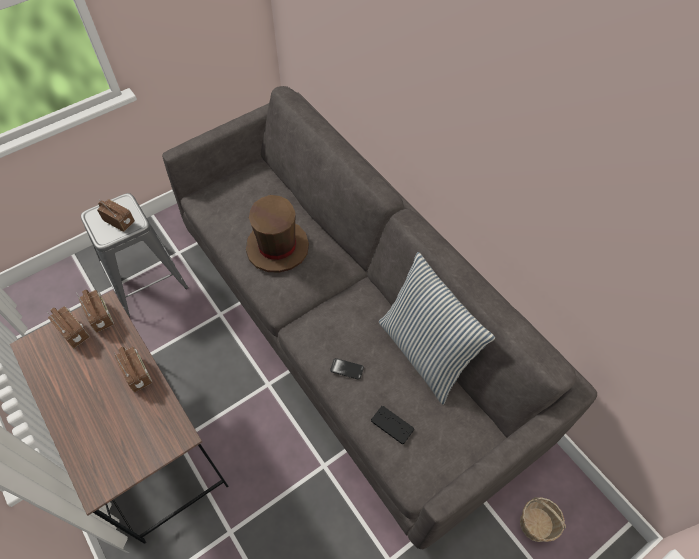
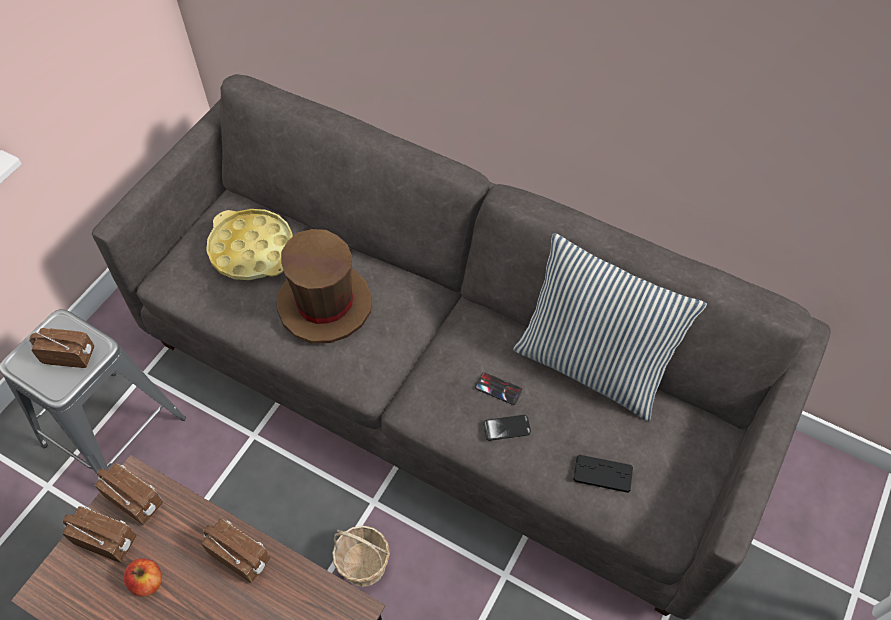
camera: 25 degrees left, 0 degrees up
(82, 365) = (147, 581): none -> apple
(254, 198) = (252, 250): none -> yellow tray
(355, 342) = (498, 388): none -> phone
(536, 524) = (794, 525): basket -> basket (364, 564)

